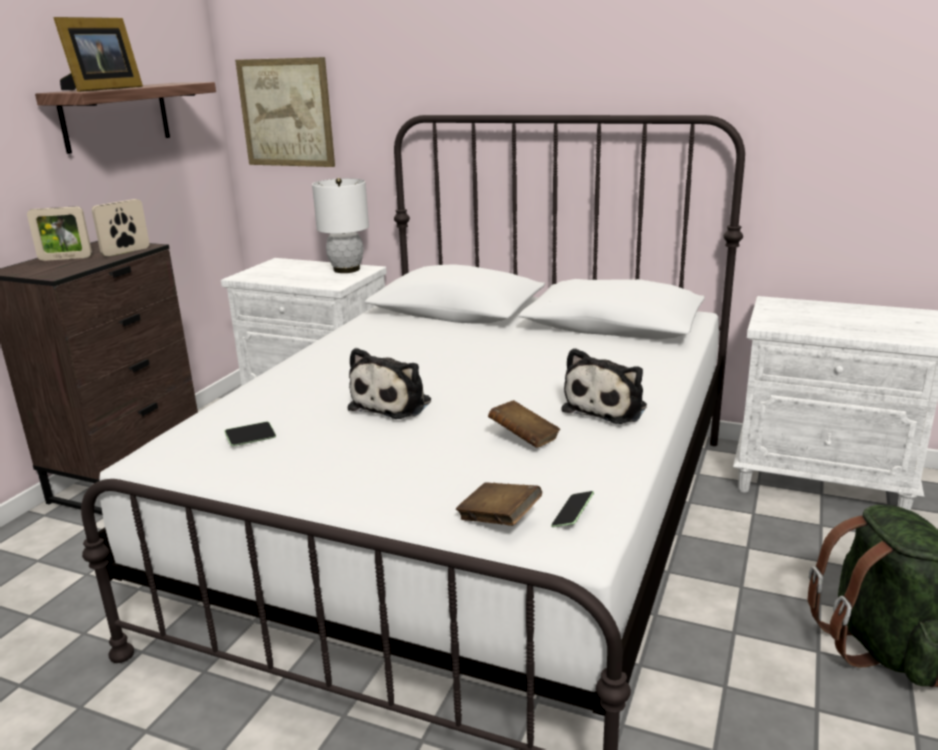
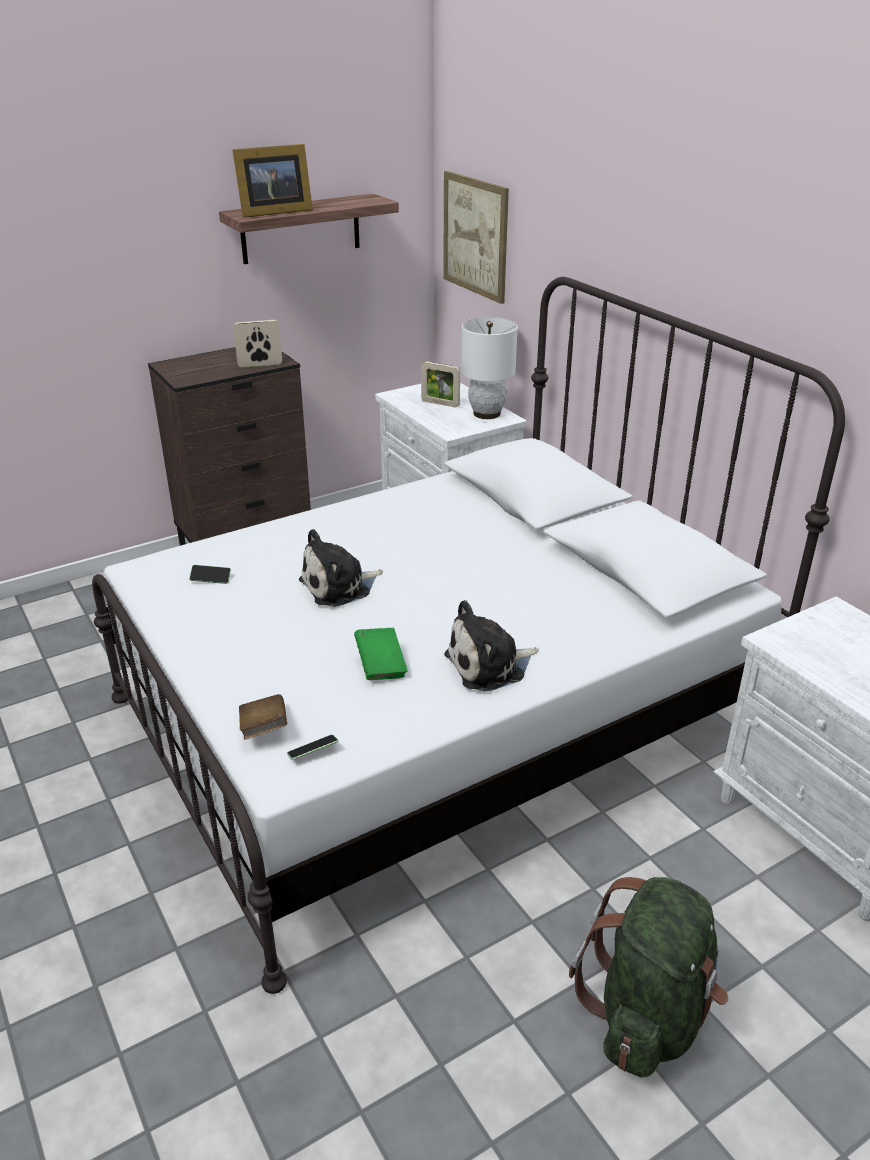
camera: 35 degrees right, 10 degrees up
(65, 258) = (214, 361): picture frame -> picture frame (440, 403)
(524, 439) = (381, 666): brown book -> green book

